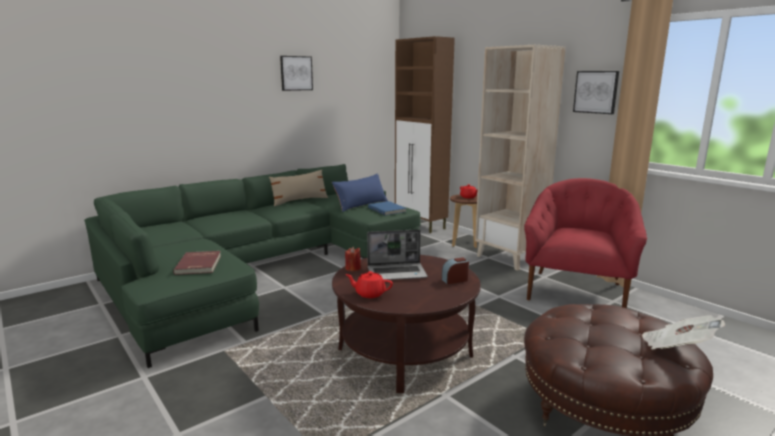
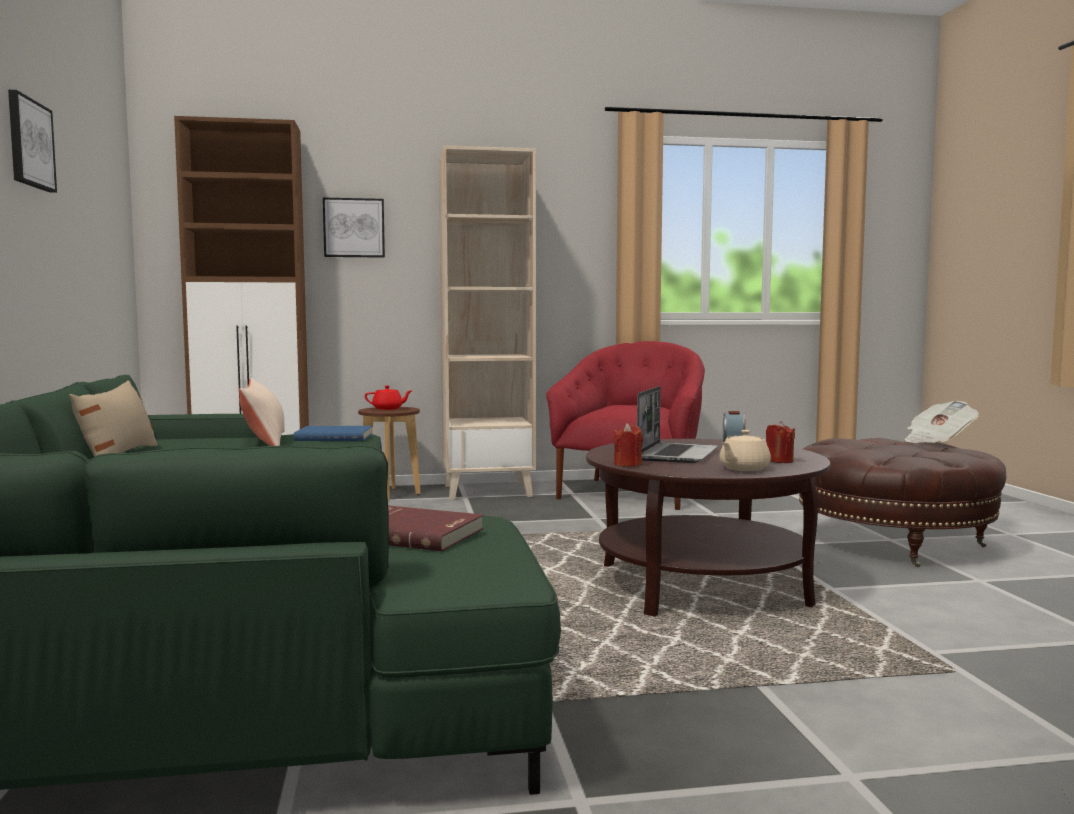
camera: 60 degrees left, 10 degrees down
(361, 205) = (264, 441): blue pillow -> beige pillow
(369, 293) = (743, 469): red teapot -> beige teapot
(409, 298) = (779, 461): none -> red candle
(576, 291) = (632, 493): red armchair -> red armchair turned 60 degrees clockwise
(596, 92) = (572, 226): picture -> picture (354, 228)

